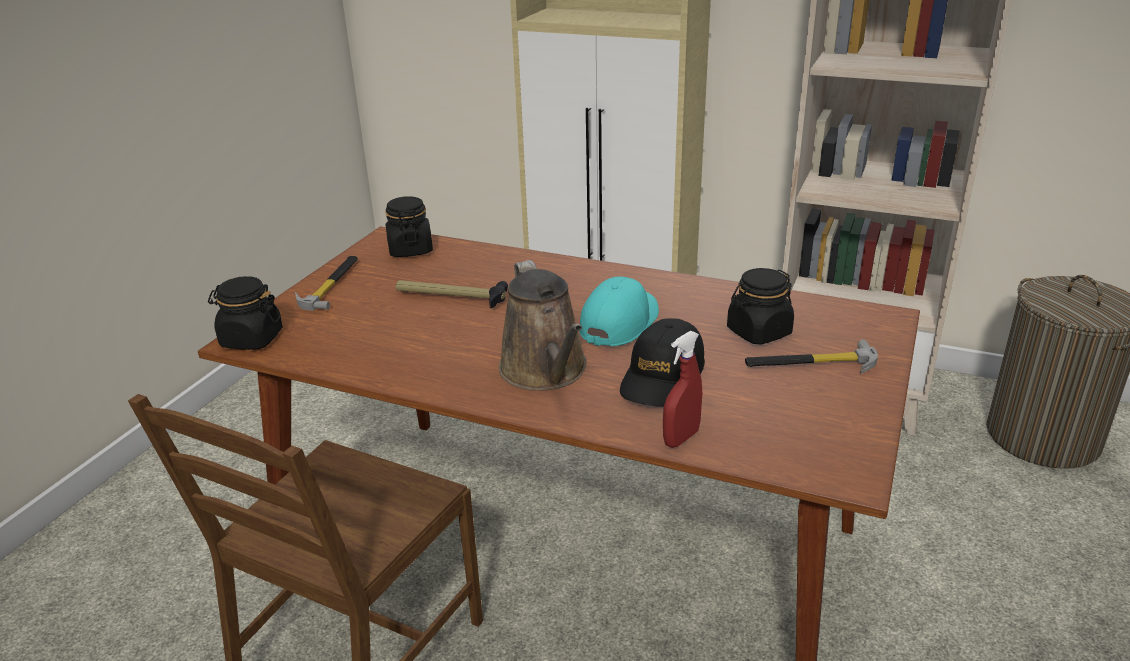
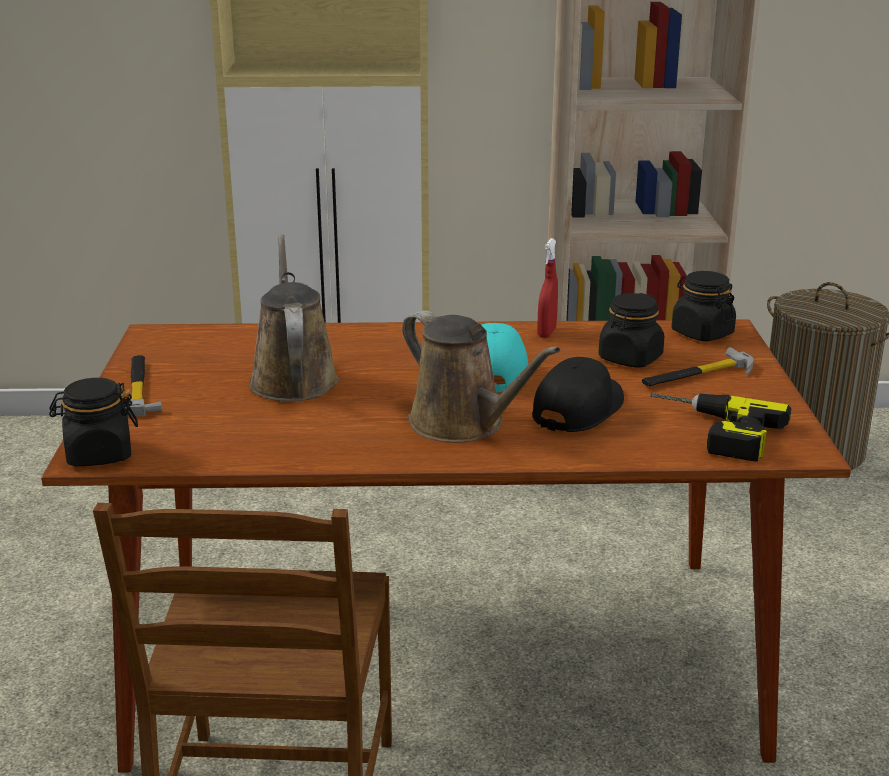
camera: 25 degrees left, 5 degrees down
(410, 249) = (195, 341): black jar -> black jar (701, 333)
(450, 297) = (293, 378): hammer -> brown watering can
(662, 377) = (578, 409): black cap -> black cap turned 150 degrees counterclockwise
(681, 438) = (641, 452): red spray bottle -> red spray bottle (546, 333)
(769, 431) = (710, 432): none -> power drill

